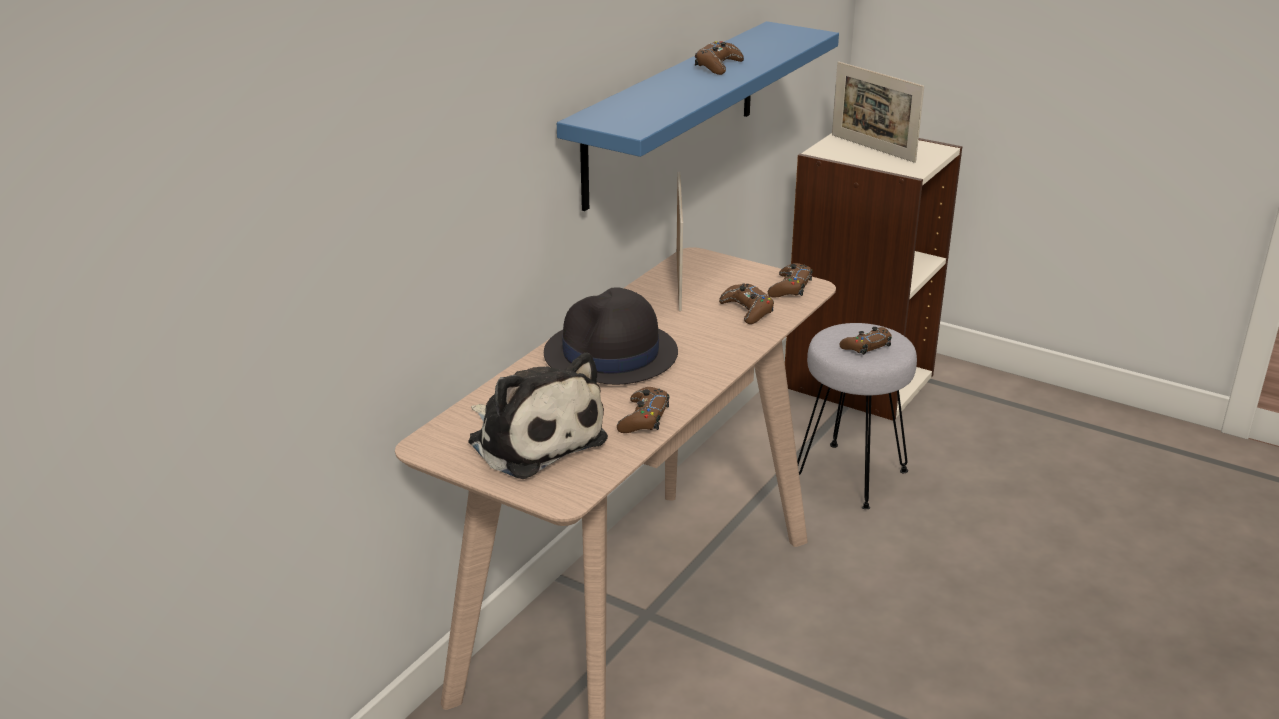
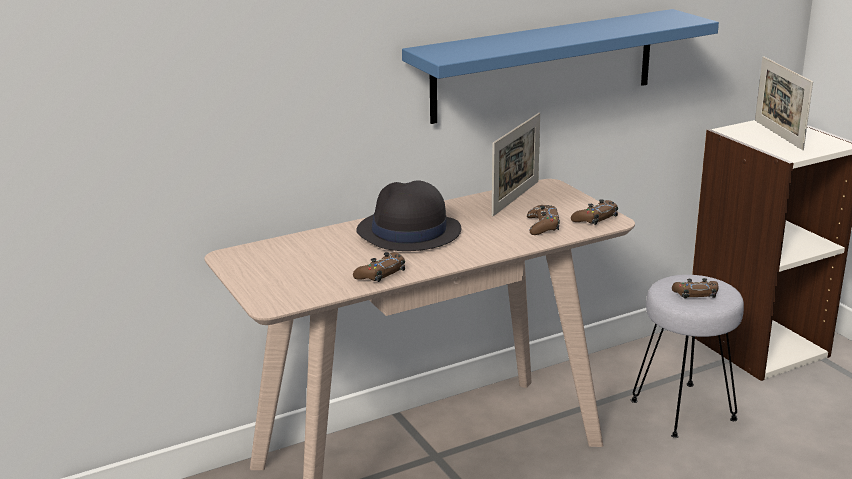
camera: 30 degrees right, 5 degrees down
(533, 439) = (295, 268): plush toy -> none
(718, 66) = (578, 31): brown game controller -> none

